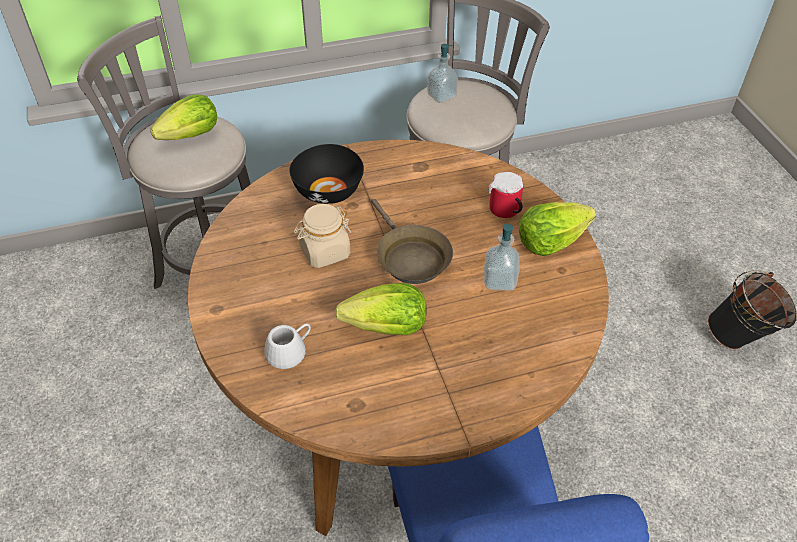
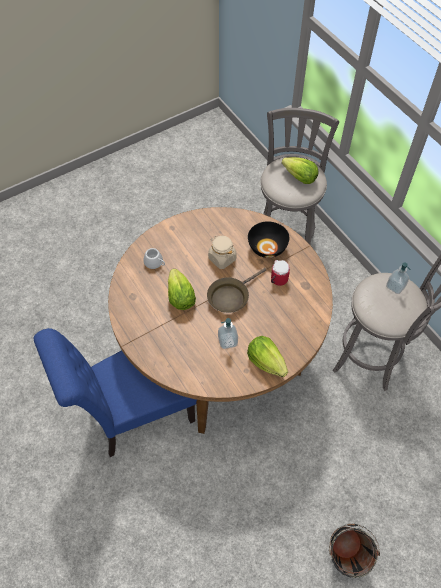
camera: 75 degrees right, 10 degrees up
(505, 212) = (283, 335): mug -> mug (277, 280)

